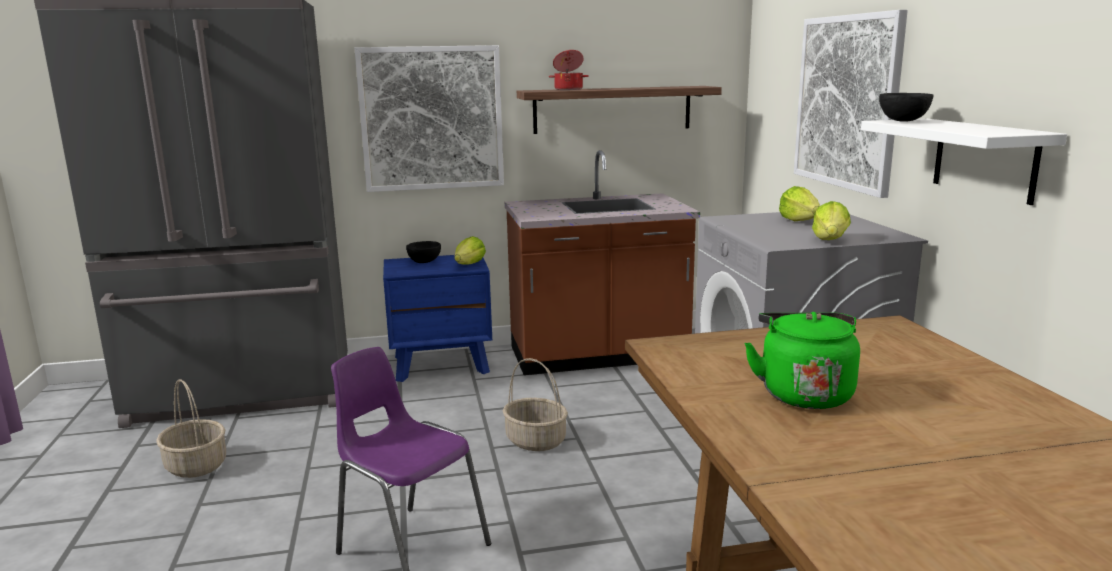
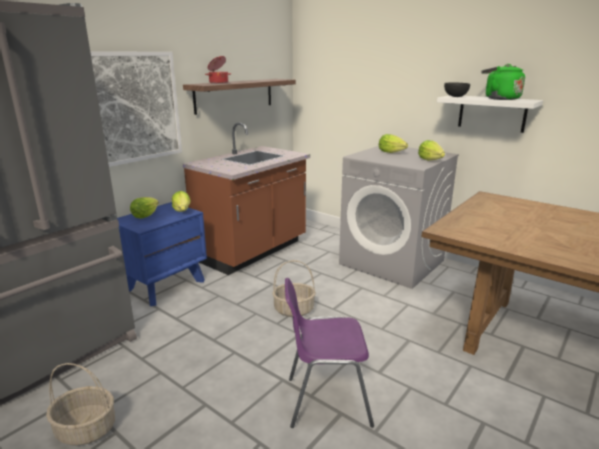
camera: 40 degrees left, 5 degrees up
(424, 262) = (145, 216): black bowl -> lettuce
(803, 393) = (537, 234): green kettle -> green kettle (499, 99)
(847, 102) = (387, 87): picture -> none

